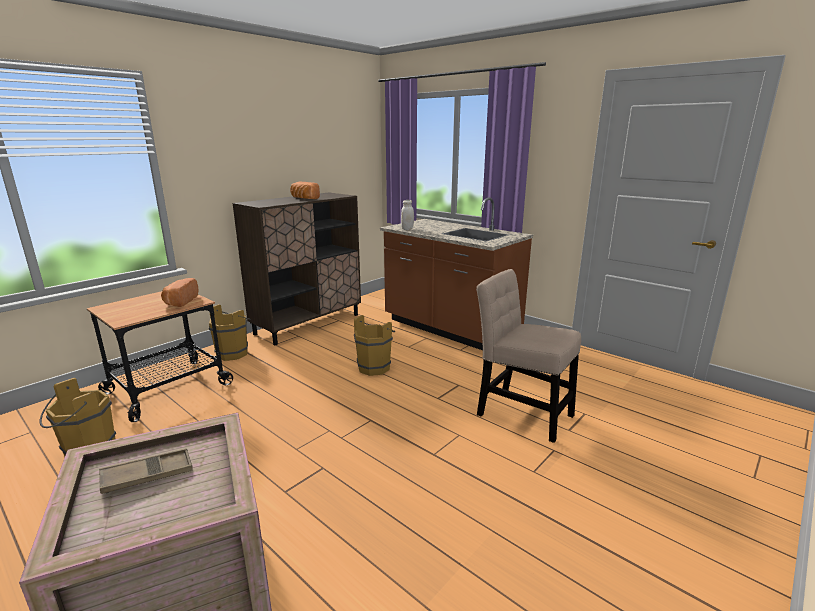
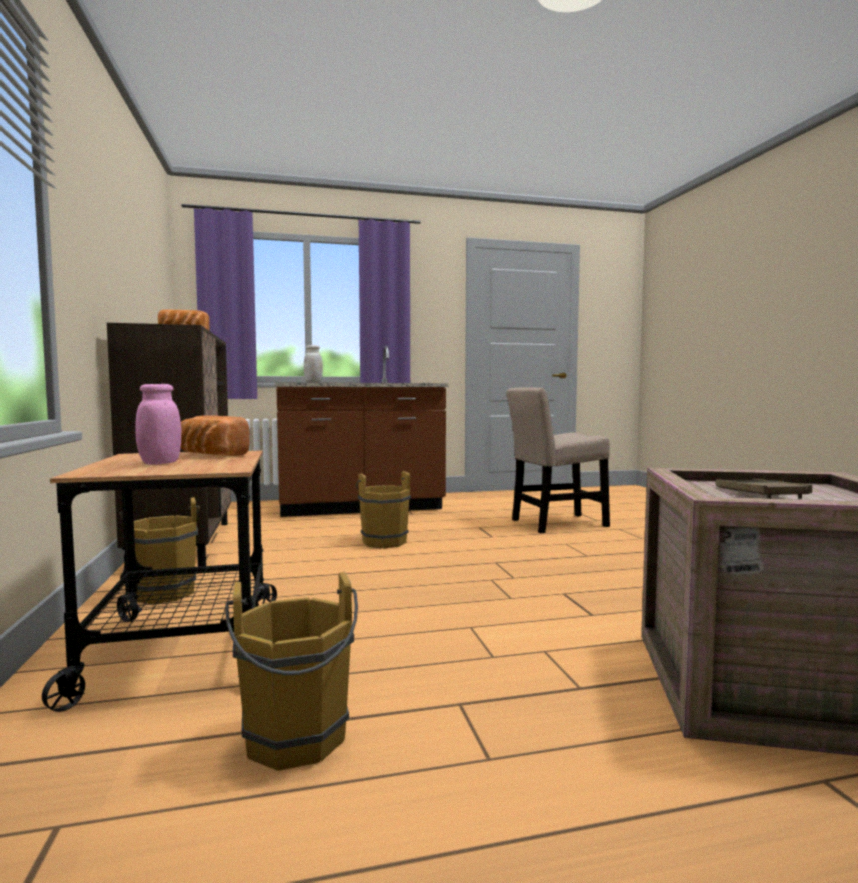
camera: 55 degrees left, 15 degrees down
(141, 305) = (160, 463): none -> pink jar

